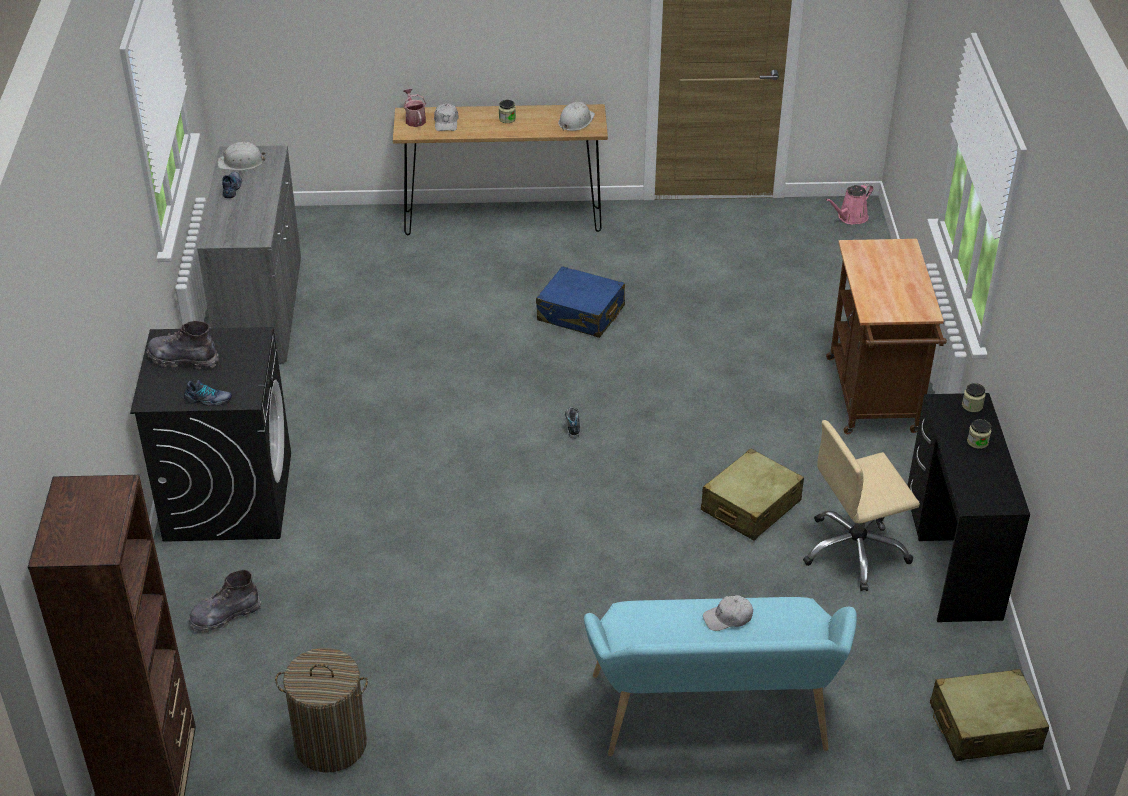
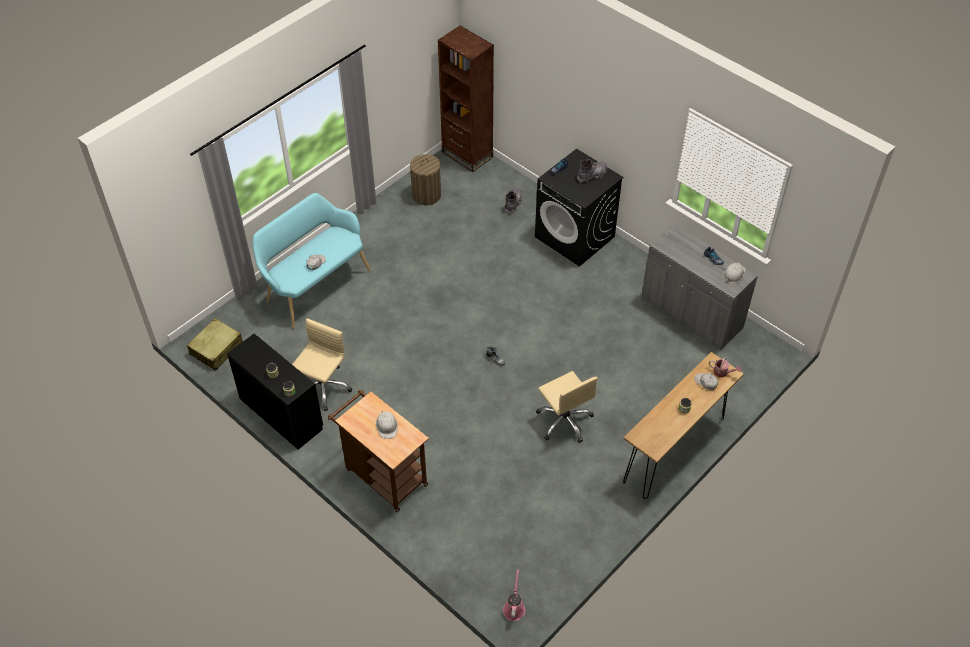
camera: 135 degrees right, 10 degrees up
(576, 121) = (652, 435): white hard hat -> white hard hat (387, 426)
(581, 313) = (564, 421): blue suitcase -> beige office chair
(750, 506) = (383, 376): beige suitcase -> none

